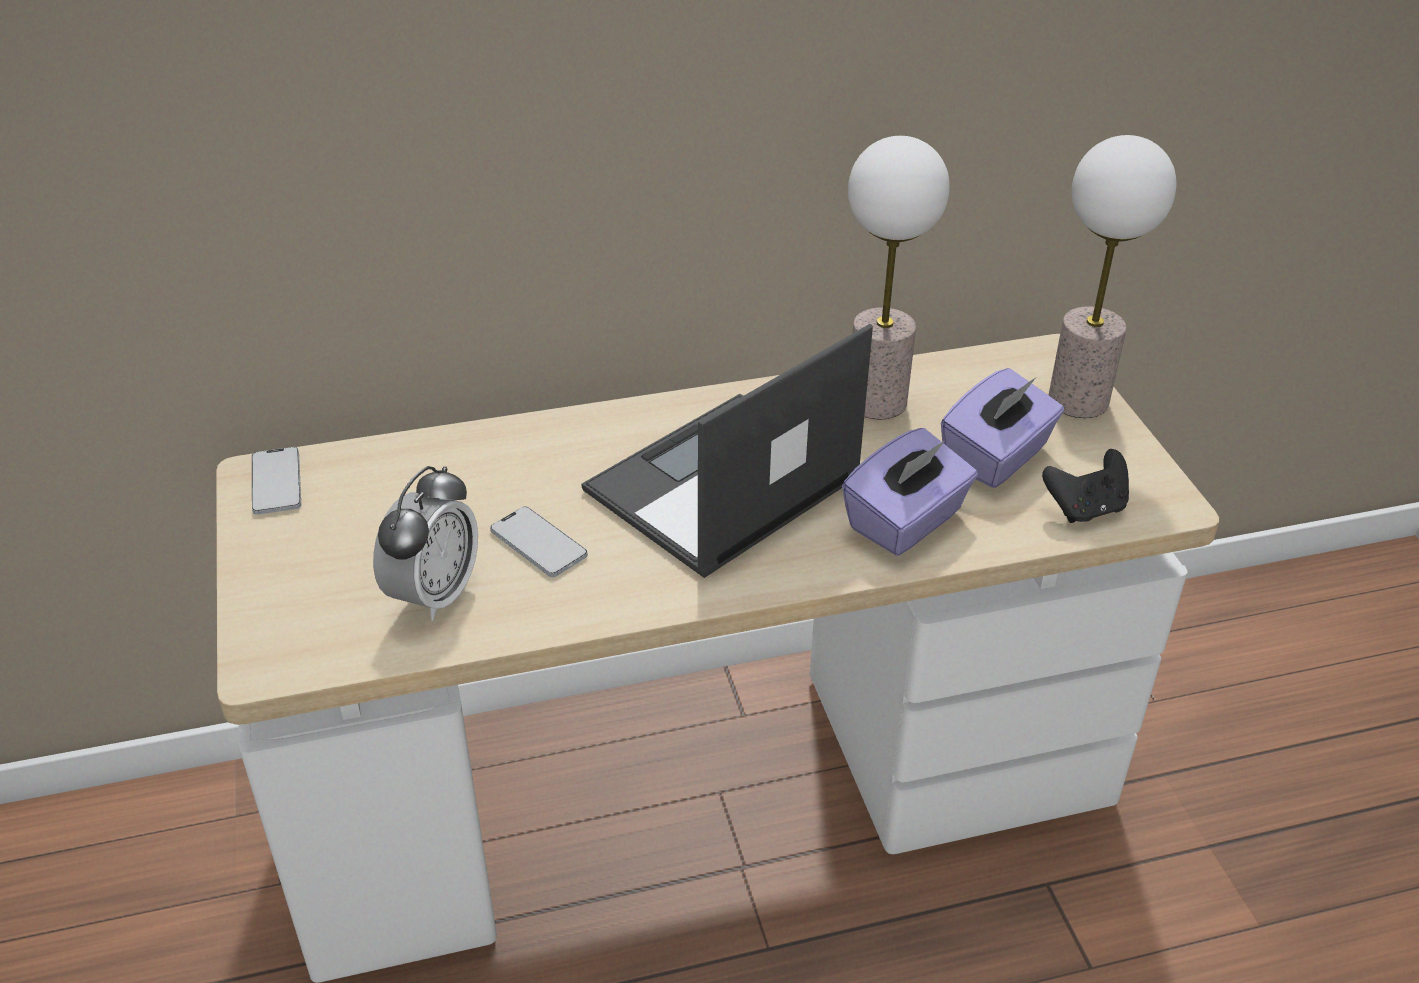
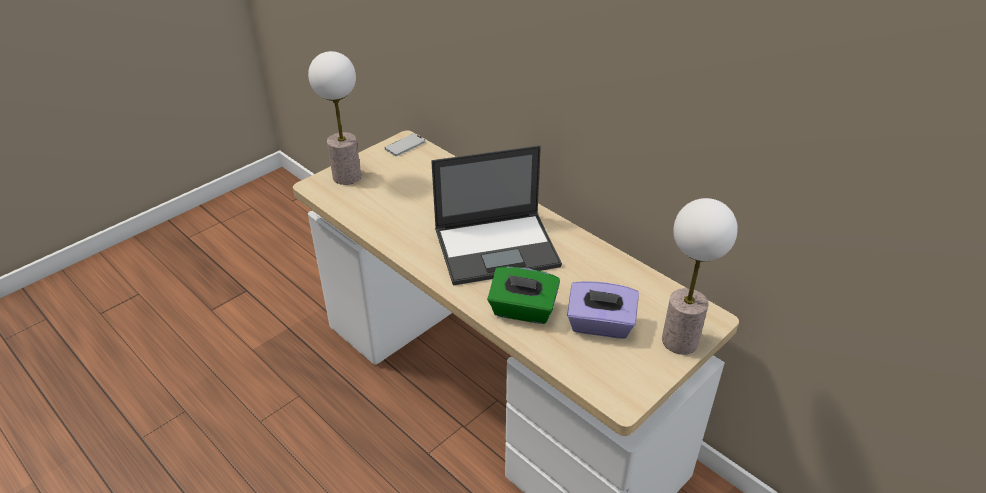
camera: 60 degrees right, 0 degrees up
(434, 594) = (374, 204): alarm clock -> none
(538, 543) = (421, 216): phone -> none
(721, 486) = (498, 247): laptop -> laptop turned 150 degrees clockwise
(877, 402) = (604, 271): table lamp -> table lamp (346, 176)
(906, 522) = (522, 310): purple tissue box -> green tissue box
(1085, 508) = (588, 369): black game controller -> none

